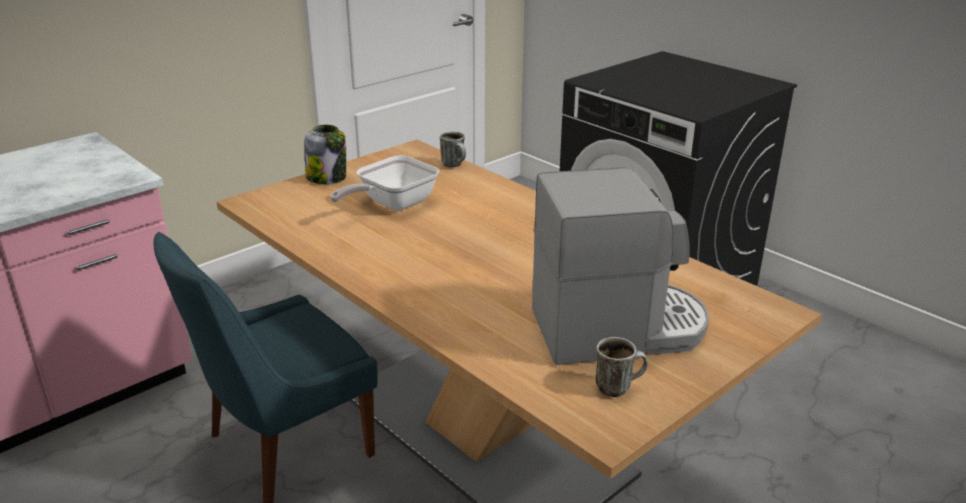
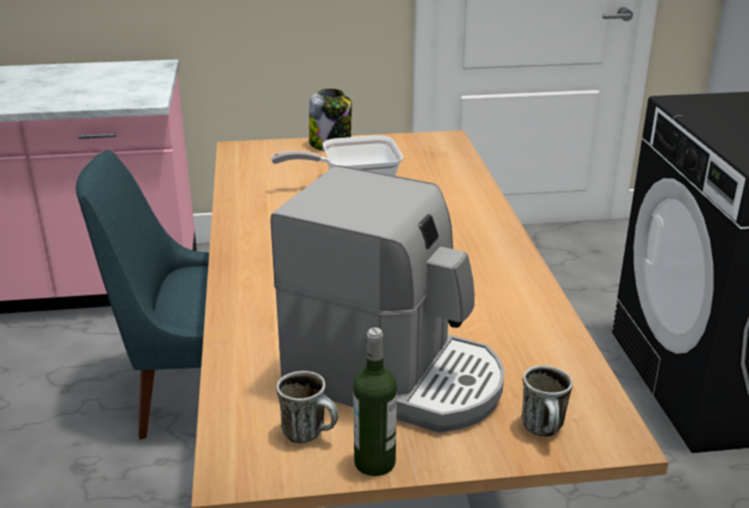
camera: 35 degrees right, 0 degrees up
(455, 165) = (465, 164): mug -> mug (545, 431)
(680, 385) = (374, 462): none -> bottle

